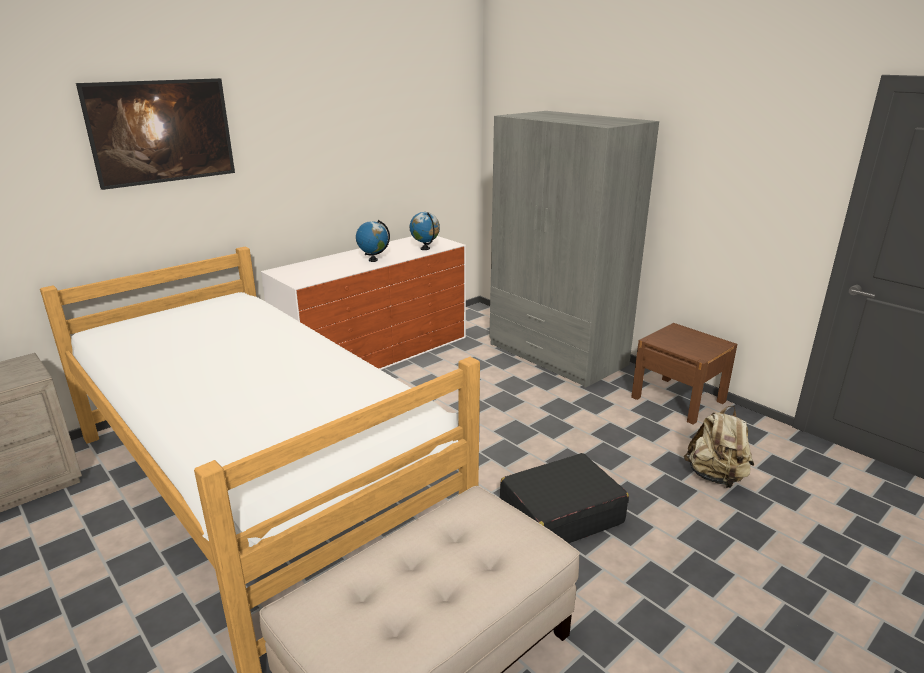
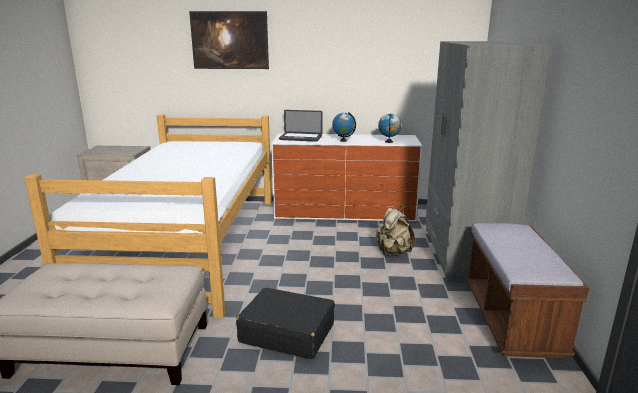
camera: 45 degrees right, 5 degrees down
(312, 270) = (300, 138): none -> laptop
(678, 399) = (511, 320): brown nightstand -> brown bench
(716, 477) = (436, 379): beige backpack -> beige backpack (393, 252)

